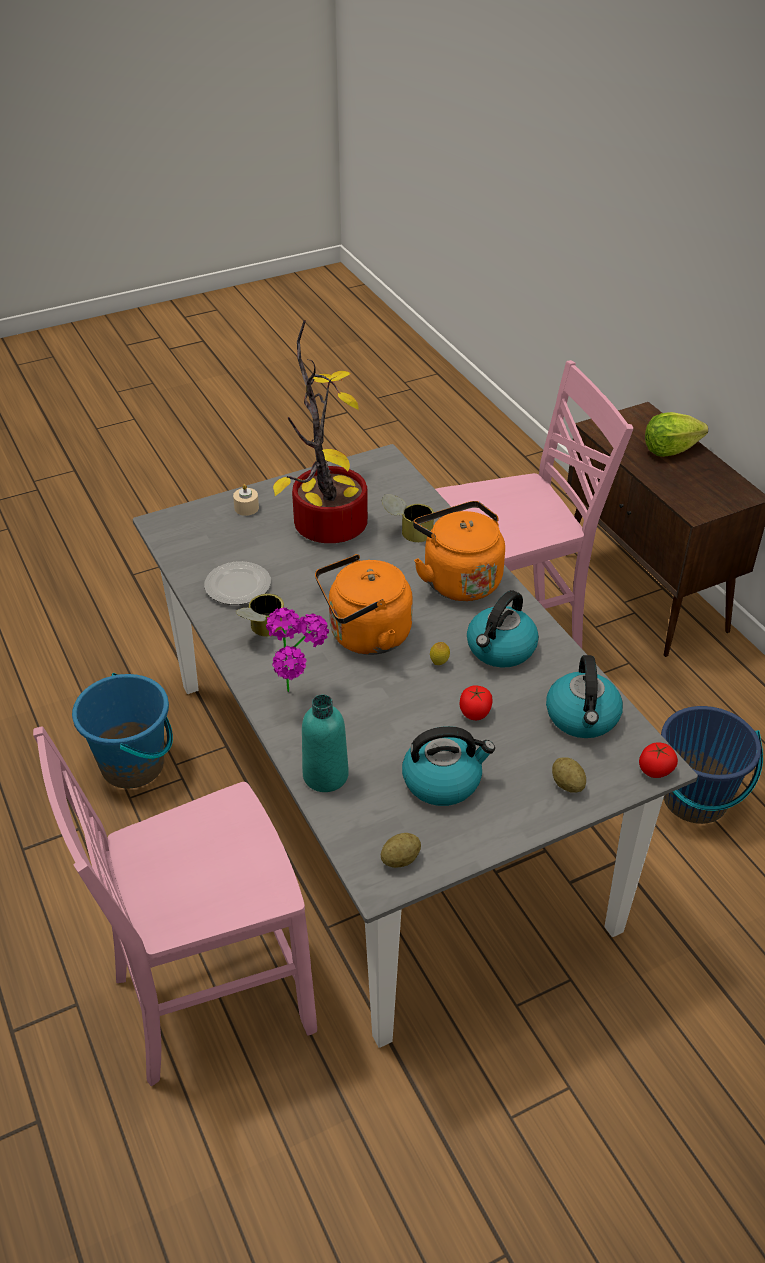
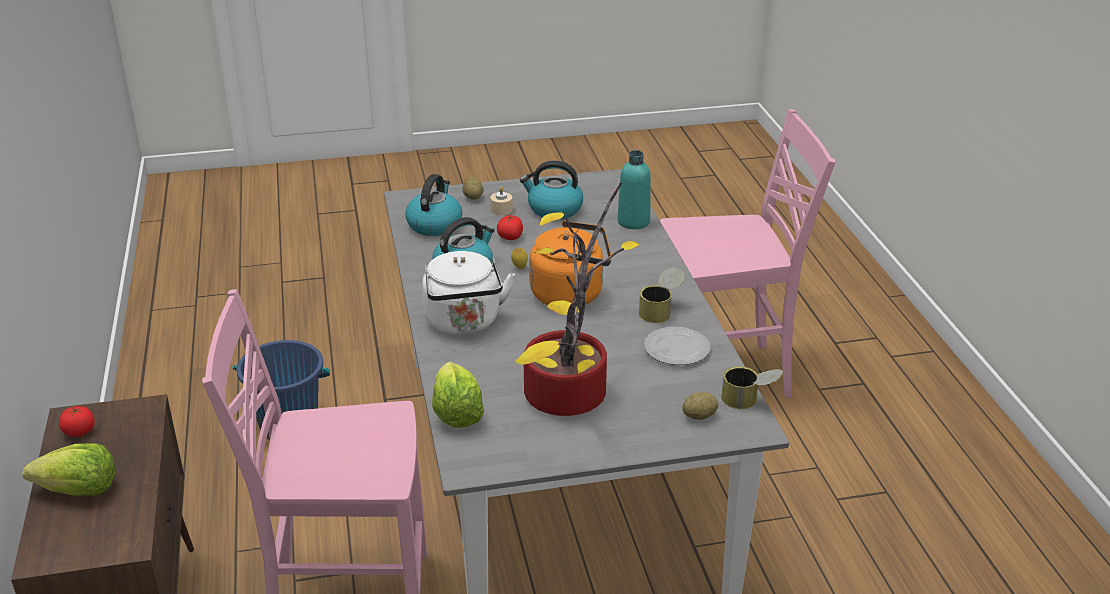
camera: 165 degrees left, 10 degrees down
(133, 765) = (790, 545): blue bucket -> none
(246, 508) = (654, 429): beige candle -> beige candle (501, 210)
(300, 695) = (639, 264): potted plant -> none
(400, 859) = (599, 183): potato -> potato (699, 416)
(407, 531) = (487, 374): can -> can (749, 401)
(415, 494) = (456, 413): none -> lettuce
(458, 579) = (464, 323): orange kettle -> white kettle
(655, 770) = (410, 195): tomato -> tomato (79, 431)

